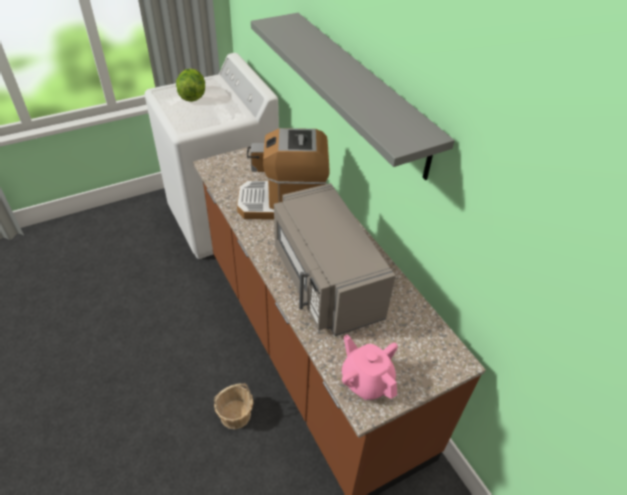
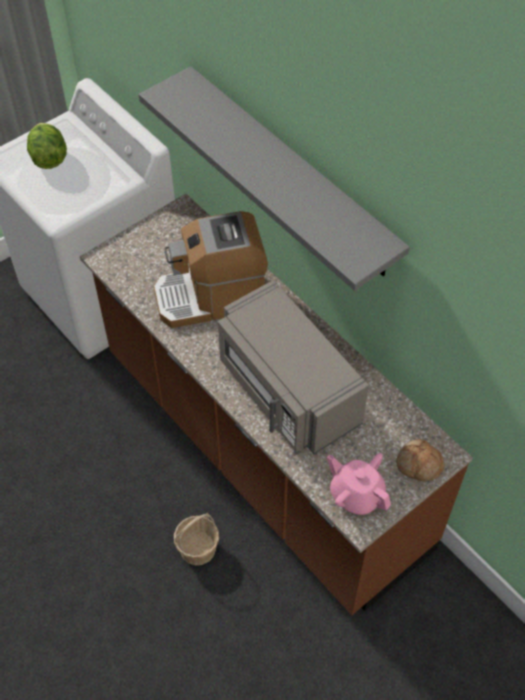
camera: 10 degrees left, 10 degrees up
(432, 366) = (418, 465): none -> bread

